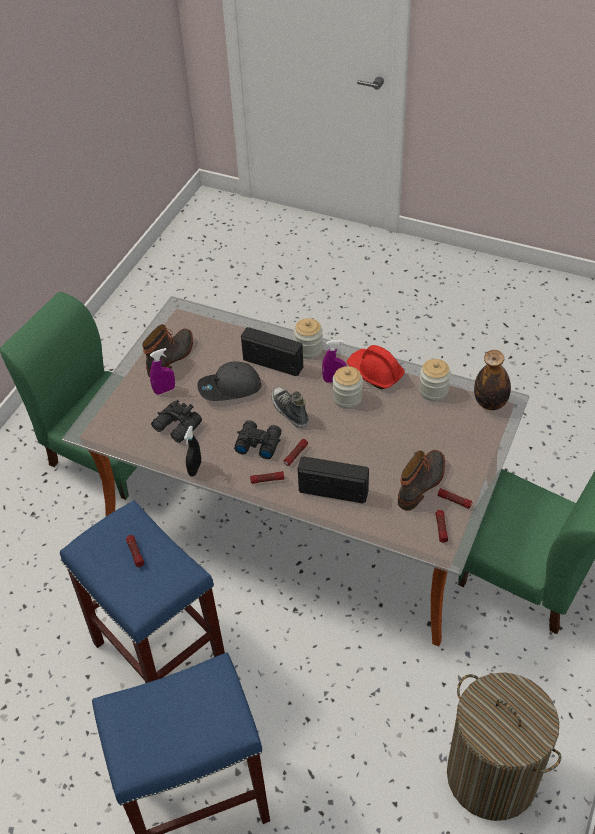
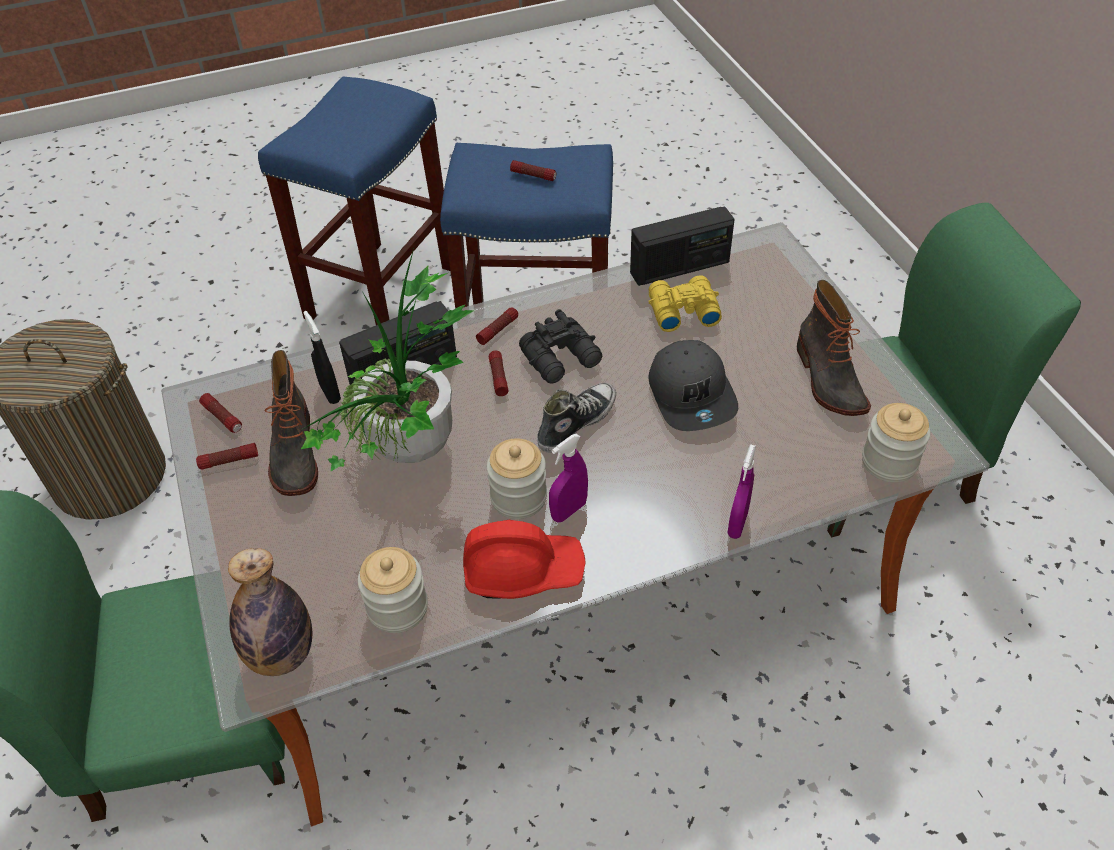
camera: 135 degrees right, 0 degrees up
(164, 390) = (765, 337): purple spray bottle -> purple spray bottle (737, 524)
(177, 427) = (681, 311): black binoculars -> yellow binoculars
(195, 468) = (596, 287): black spray bottle -> black spray bottle (330, 393)
(229, 388) = (692, 395): grey cap -> grey cap turned 135 degrees clockwise
(273, 363) = (689, 472): radio -> radio (680, 268)
(289, 411) = (576, 423): shoe -> shoe turned 60 degrees counterclockwise
(308, 349) = (669, 532): jar -> jar (889, 462)
(373, 444) = (410, 459): none -> potted plant

